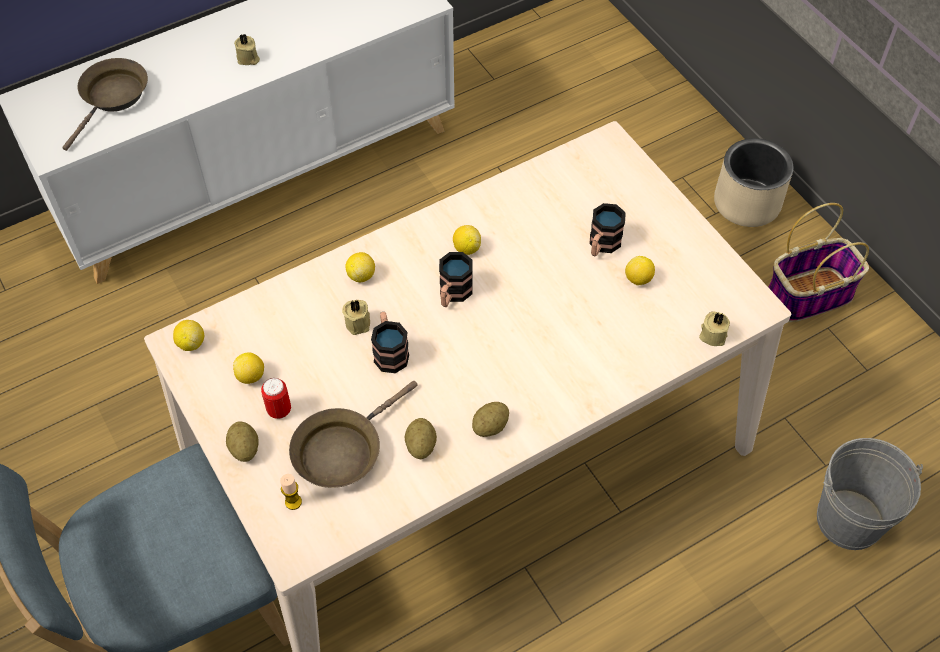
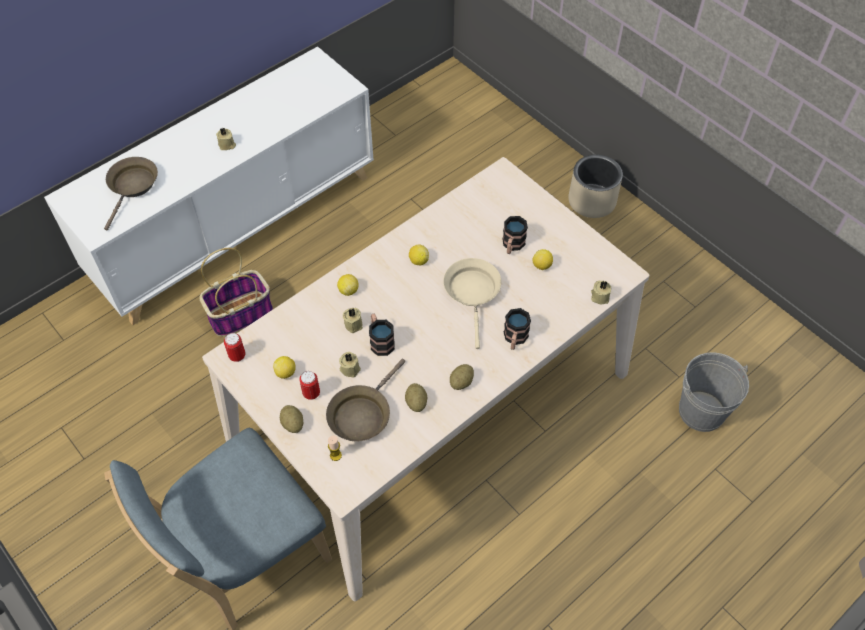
camera: 10 degrees left, 0 degrees up
(191, 343) = (237, 356): lemon -> can
(340, 383) = (350, 368): none -> beige candle
(453, 294) = (416, 294): mug -> mug (515, 339)
(532, 304) = (473, 293): none -> beige frying pan
(809, 295) = (647, 260): basket -> basket (241, 313)

